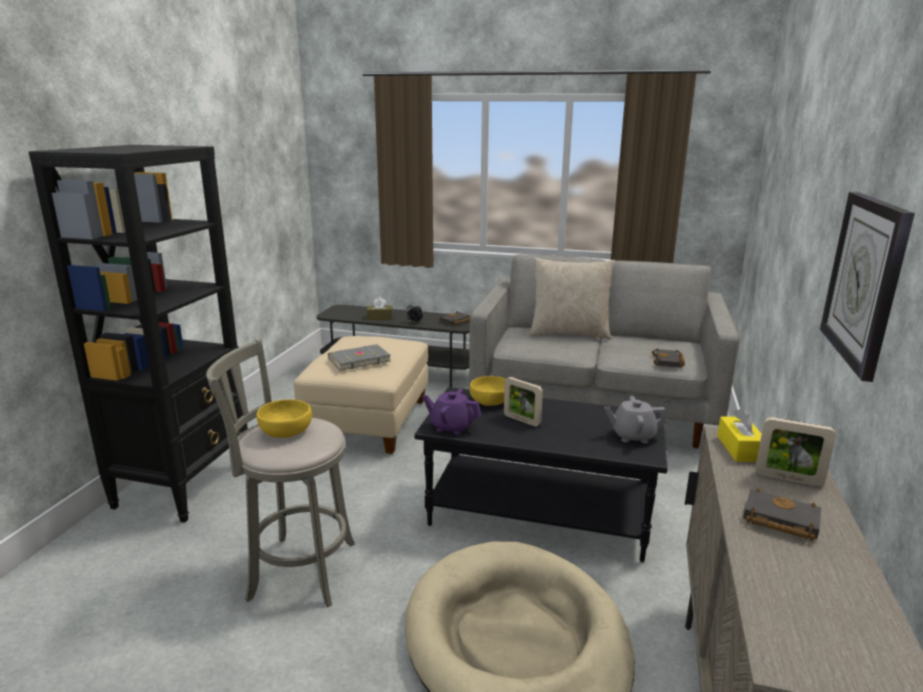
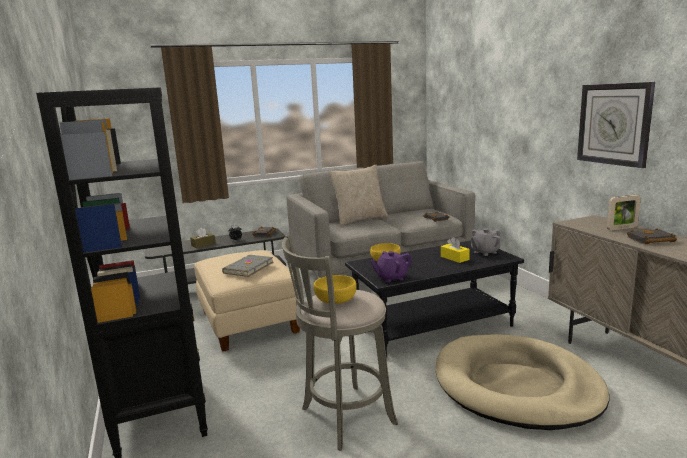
camera: 35 degrees left, 5 degrees down
(521, 420) = (421, 263): picture frame -> none
(739, 448) = (584, 225): yellow tissue box -> yellow tissue box (454, 258)

